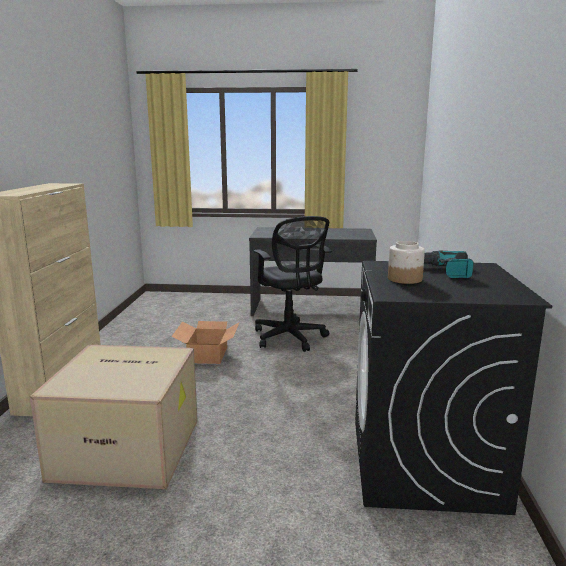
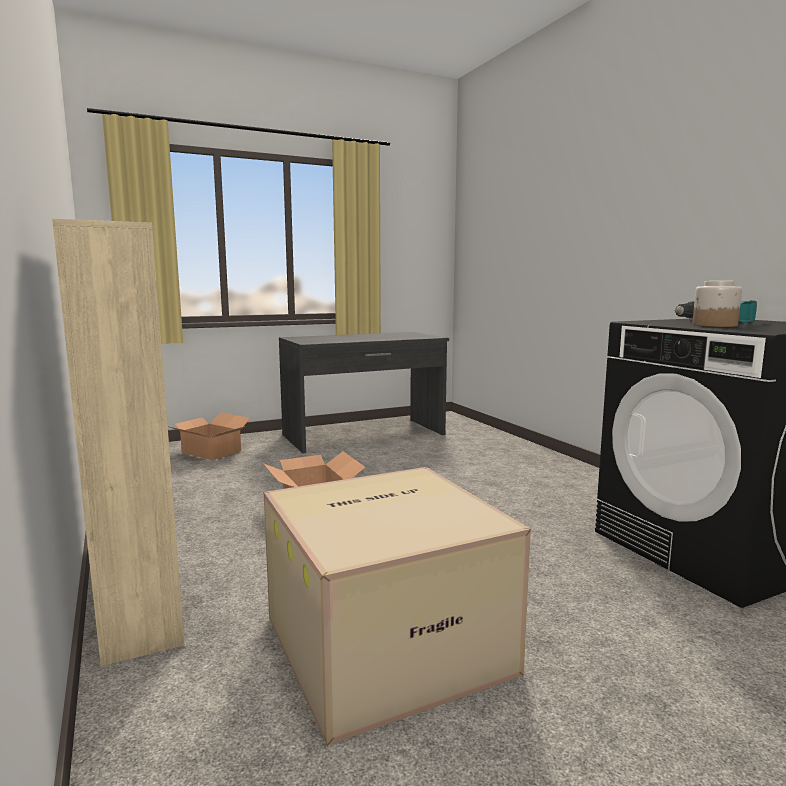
camera: 30 degrees left, 5 degrees down
(200, 304) = (211, 451): none -> cardboard box
(290, 338) = (389, 467): black office chair -> none

